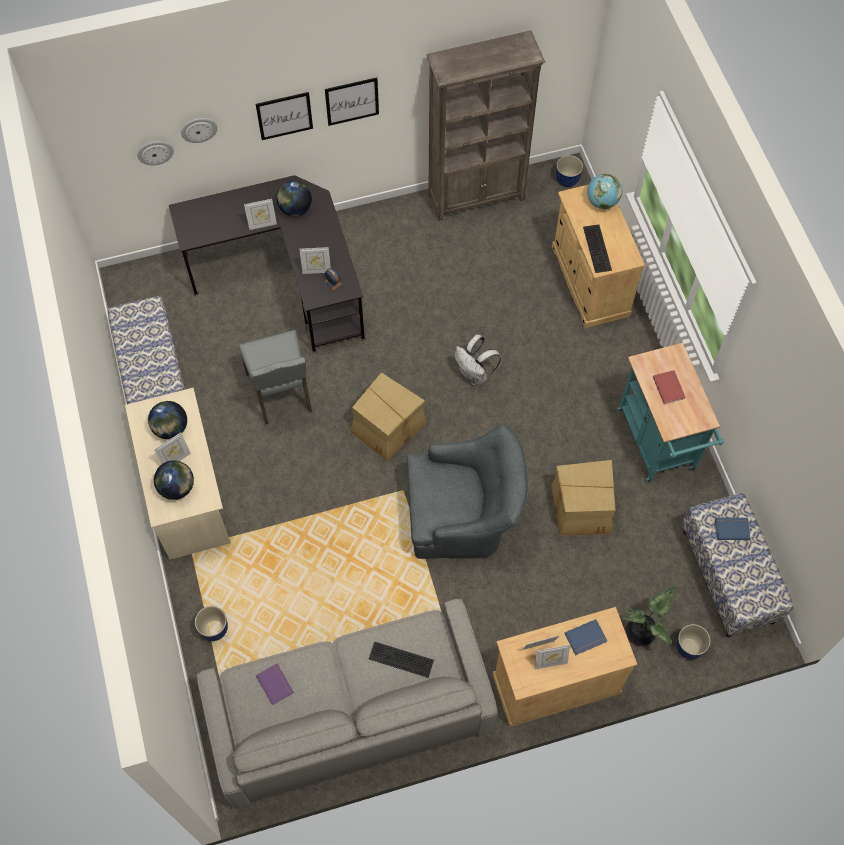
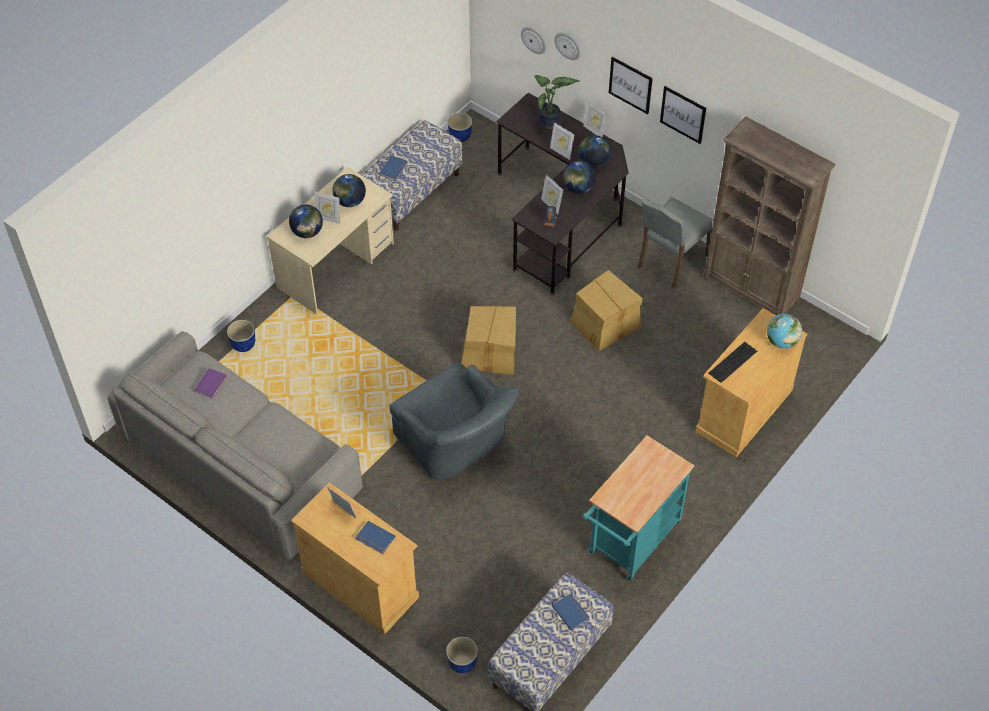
camera: 55 degrees right, 10 degrees down
(145, 369) = (394, 169): none -> blue book
(281, 393) = (461, 271): grey chair -> grey chair (670, 261)
(314, 238) = (578, 188): none -> globe
(400, 660) = (283, 448): keyboard -> none
(475, 374) = (584, 381): white backpack -> none
(550, 663) = (337, 526): picture frame -> picture frame (594, 131)
(567, 180) = (828, 341): planter -> planter (460, 136)
(583, 507) = (528, 520): cardboard box -> cardboard box (605, 323)
(642, 632) = (449, 622): potted plant -> potted plant (550, 123)
(669, 387) = (643, 478): red book -> none

